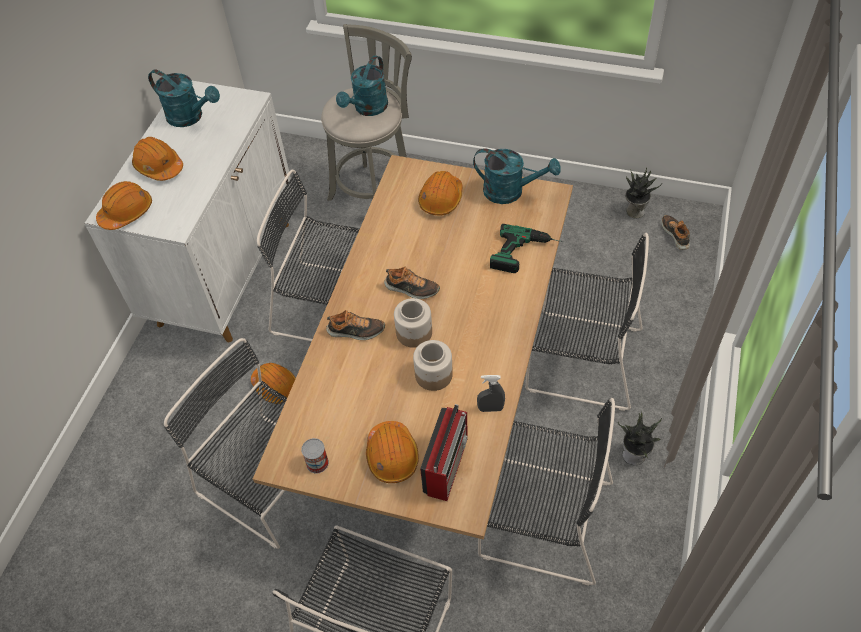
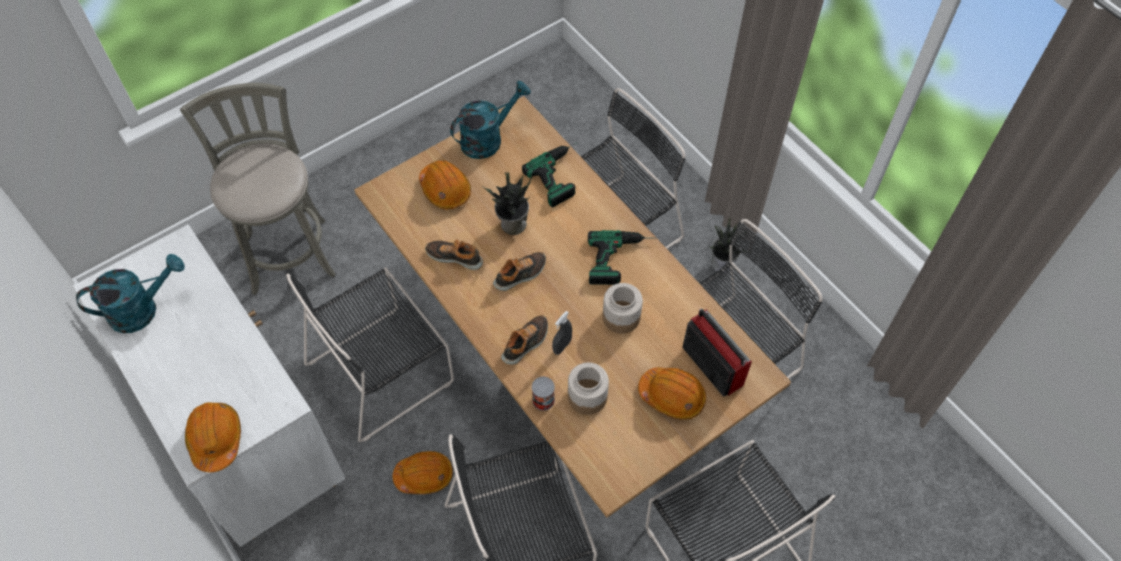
camera: 55 degrees left, 5 degrees up
(159, 166) = (182, 375): orange hard hat -> none
(317, 463) = (633, 455): can -> can (543, 400)
(367, 109) = (264, 172): turquoise watering can -> none
(414, 332) = (567, 302): jar -> jar (587, 396)
(487, 341) = (622, 259): none -> power drill
(490, 408) = (686, 301): grey spray bottle -> grey spray bottle (562, 346)
(634, 211) = (509, 92): potted plant -> potted plant (512, 224)
(675, 234) = (559, 86): shoe -> shoe (455, 257)

